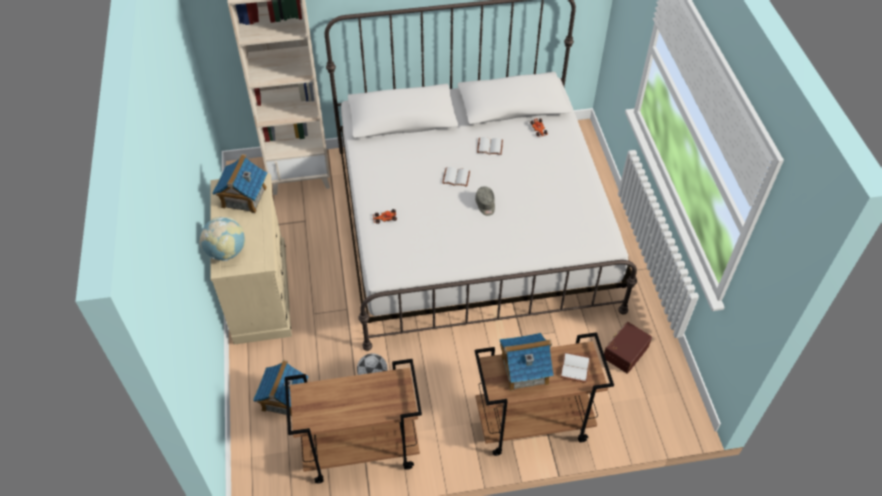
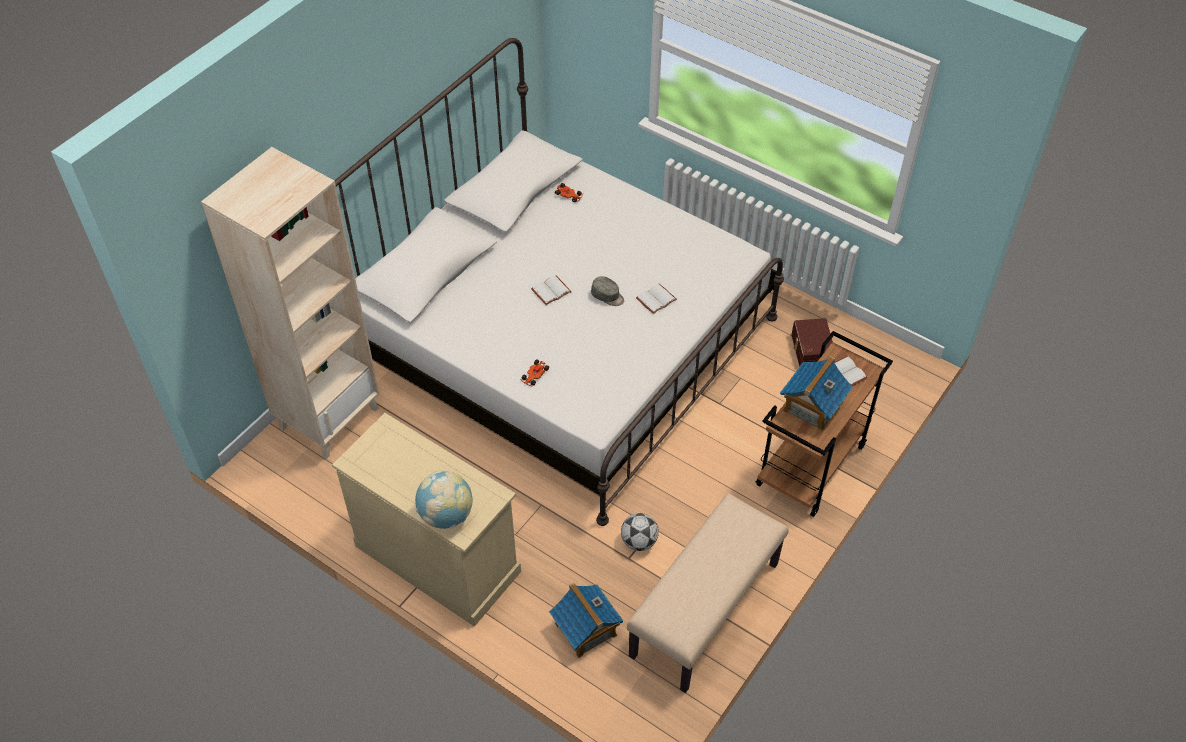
camera: 45 degrees left, 0 degrees up
(243, 198) = (392, 454): toy house -> none
(360, 450) = (705, 610): brown cart -> beige bench
(490, 146) = (545, 240): white book -> white book (656, 298)

